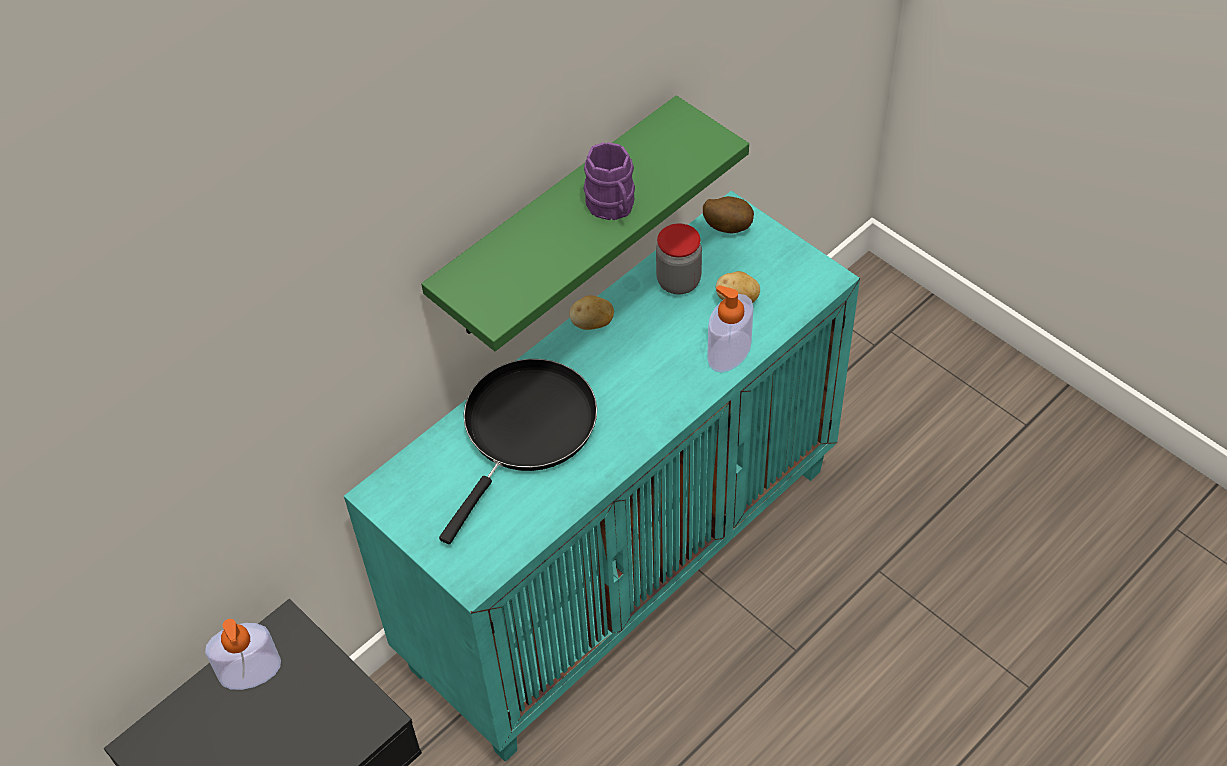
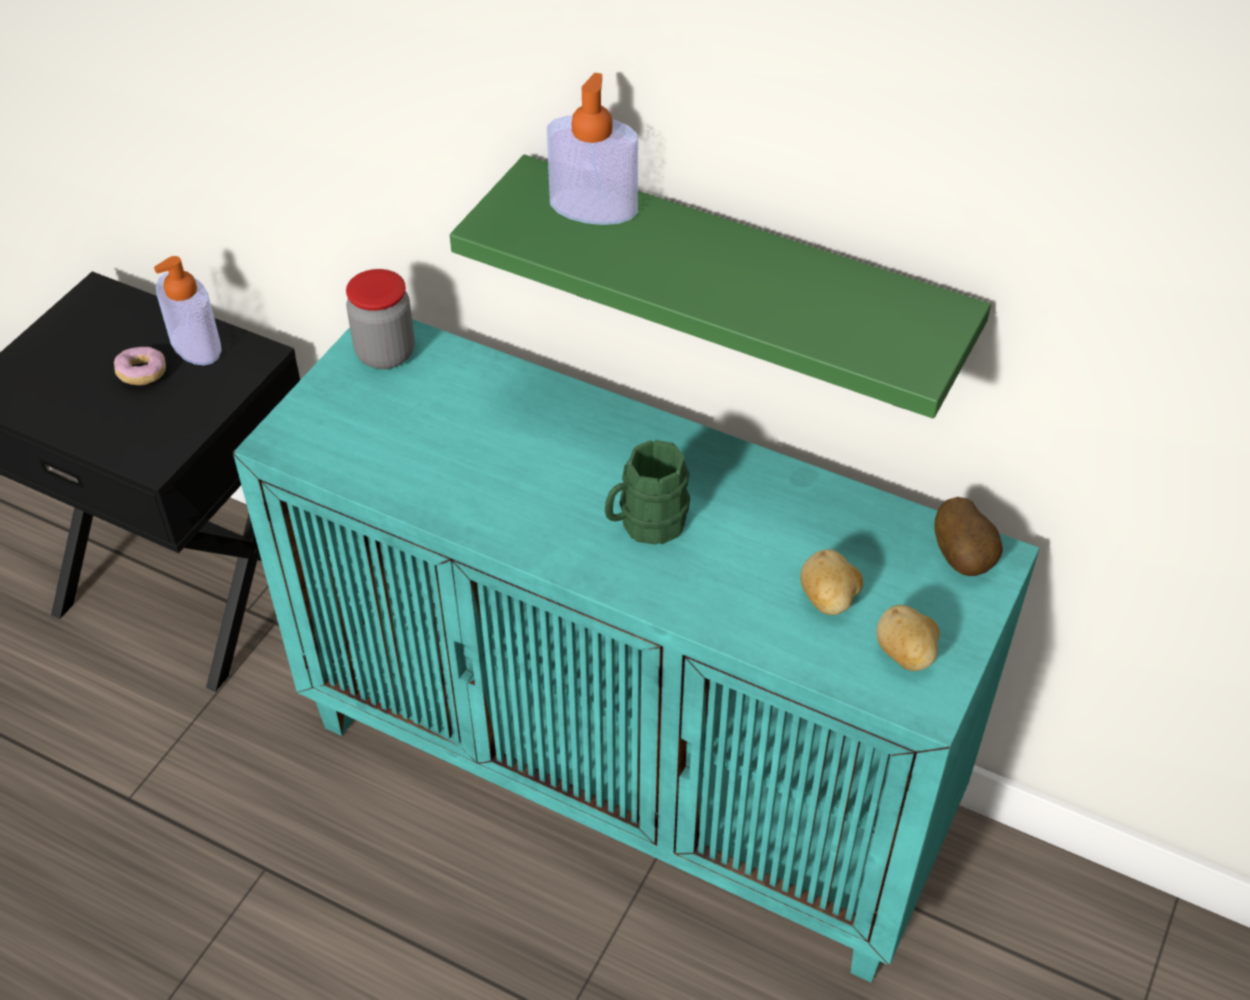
camera: 70 degrees right, 5 degrees down
(267, 716) = (142, 374): none -> donut
(525, 430) = (515, 432): black frying pan -> none
(592, 324) = (713, 454): potato -> potato (905, 655)
(613, 208) = (729, 287): purple mug -> none
(640, 376) = (645, 523): none -> green mug
(678, 281) = (831, 526): jar -> jar (385, 354)
(729, 351) = (728, 612): soap dispenser -> soap dispenser (593, 207)

